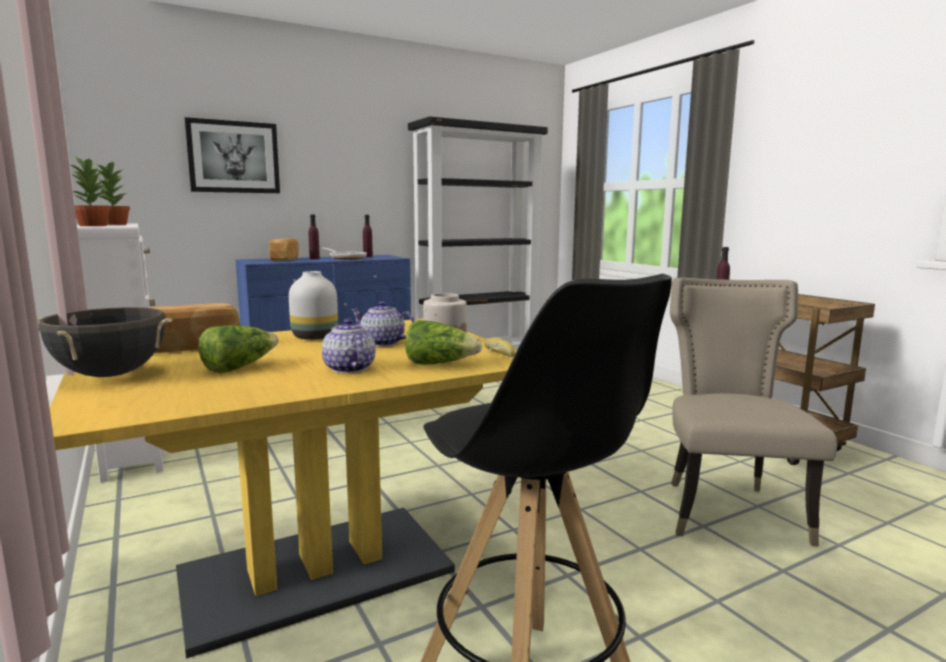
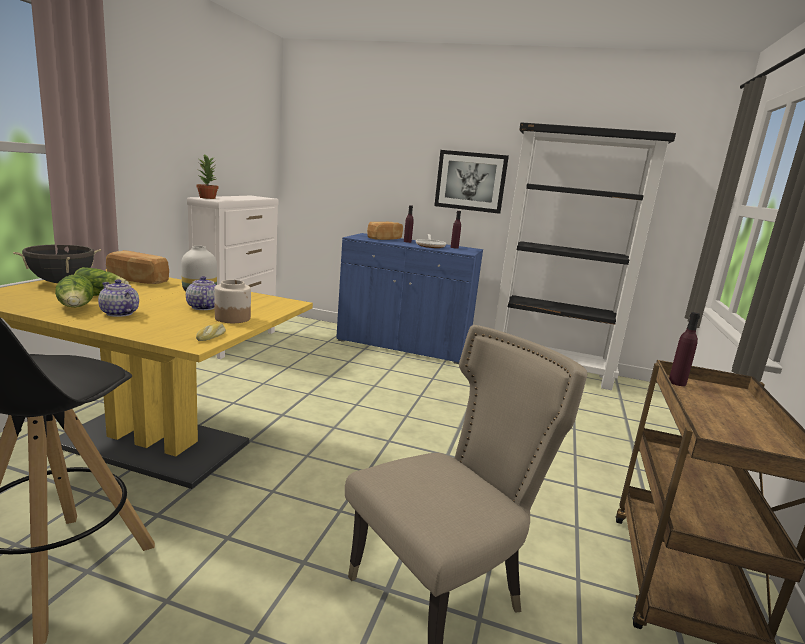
camera: 45 degrees right, 5 degrees up
(114, 224) = (239, 198): potted plant -> none
(234, 157) = (373, 155): picture -> picture (470, 181)
(349, 369) = (119, 313): teapot -> teapot turned 75 degrees counterclockwise
(440, 364) = (156, 328): lettuce -> lettuce (76, 308)

